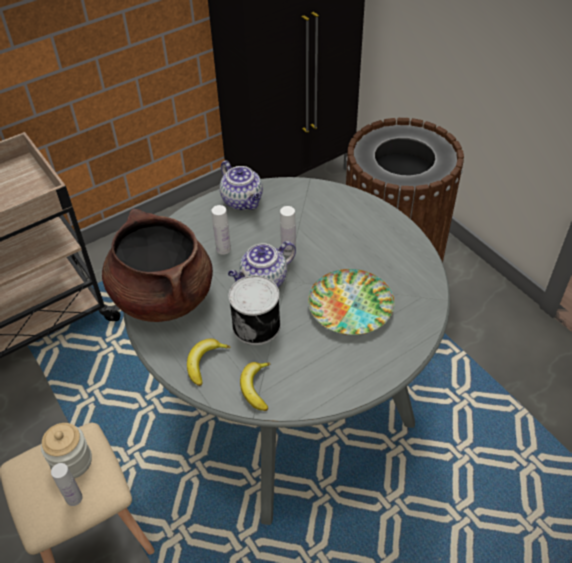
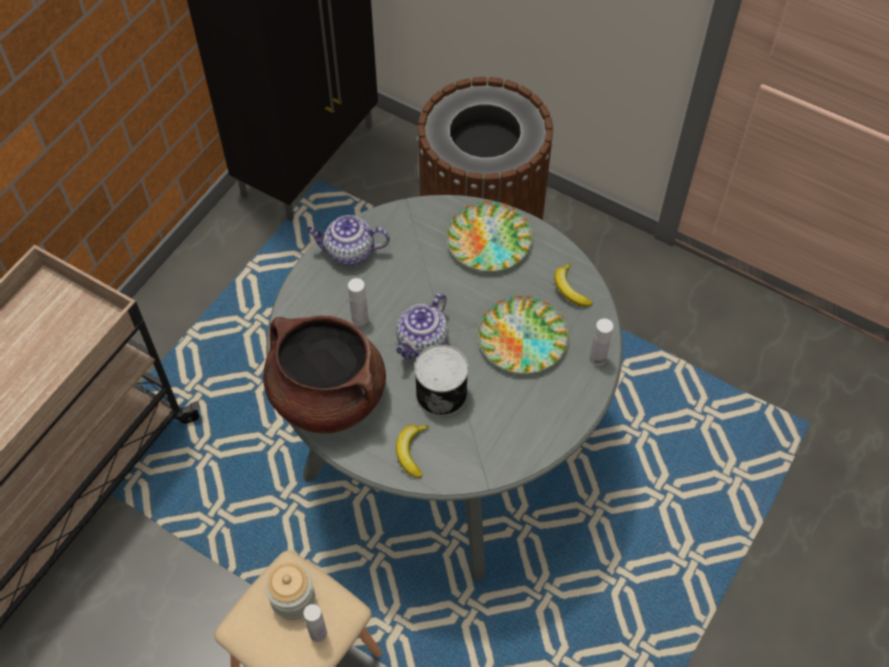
camera: 25 degrees left, 10 degrees up
(243, 201) = (349, 252): teapot -> teapot turned 150 degrees clockwise
(255, 388) = (475, 458): banana -> banana (570, 289)
(288, 250) = (428, 296): white bottle -> white bottle (597, 358)
(362, 225) = (490, 240): none -> plate

